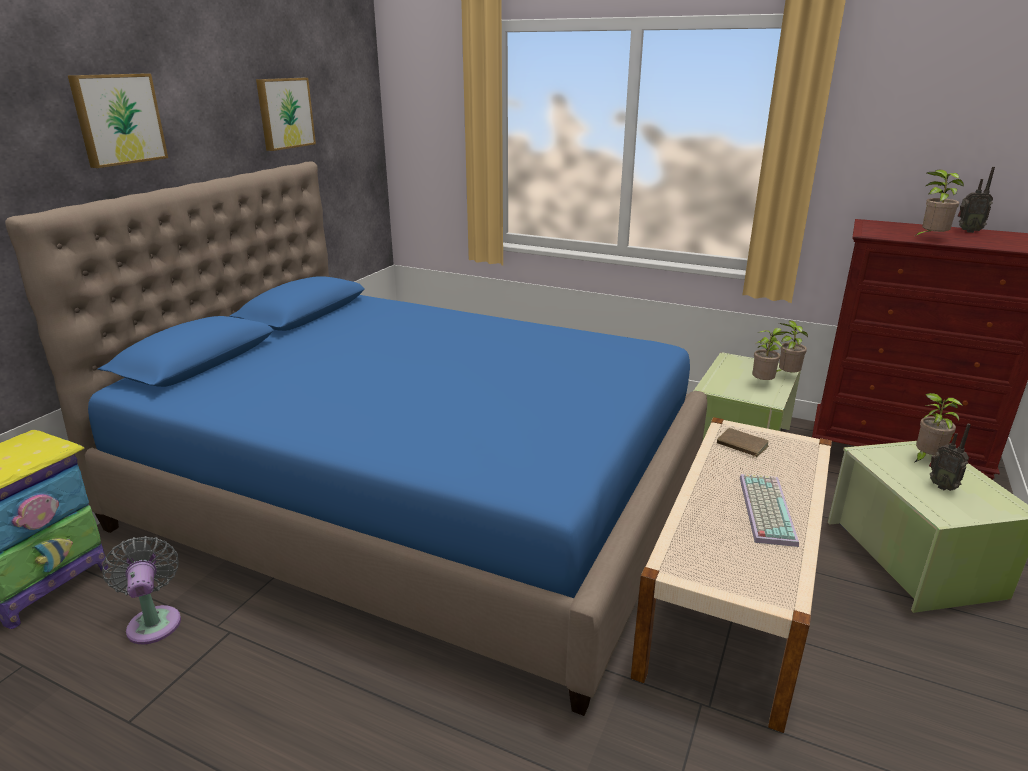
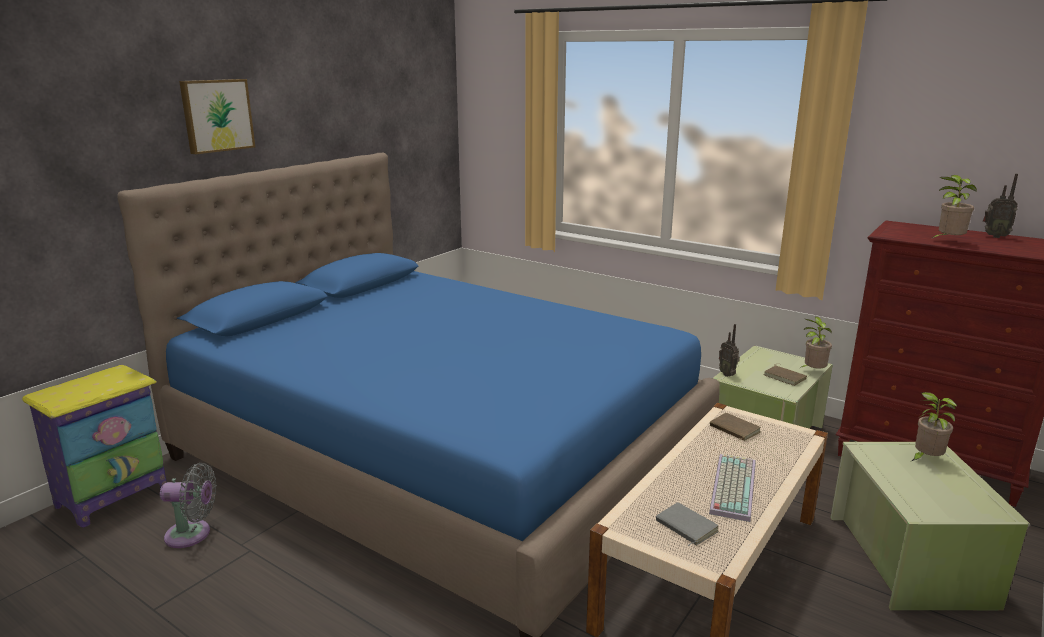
camera: 10 degrees right, 5 degrees down
(154, 621) = (192, 534): grey fan -> grey fan turned 105 degrees clockwise
(284, 113) = (363, 111): picture -> none
(737, 561) = (685, 527): none -> grey book
(763, 383) = (785, 377): potted plant -> brown book
(942, 486) = (931, 485): radio -> radio (727, 374)

